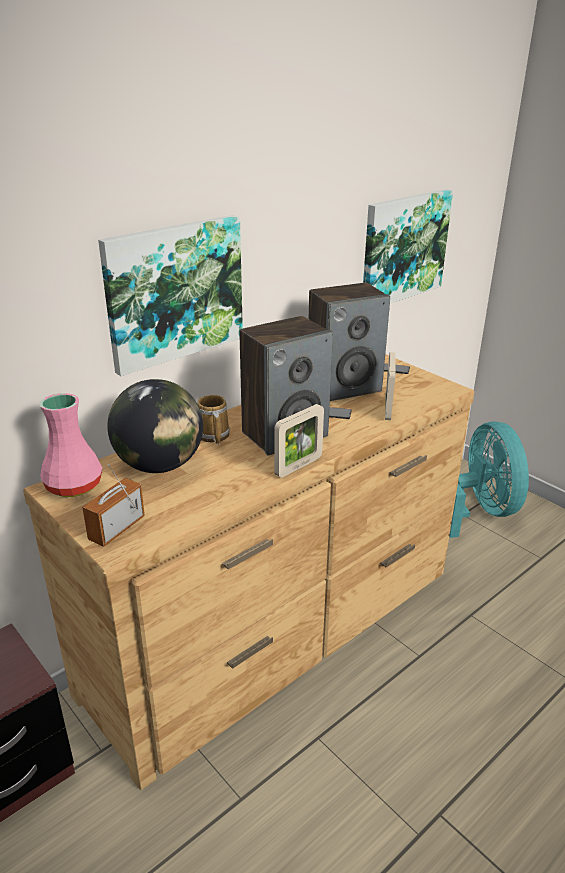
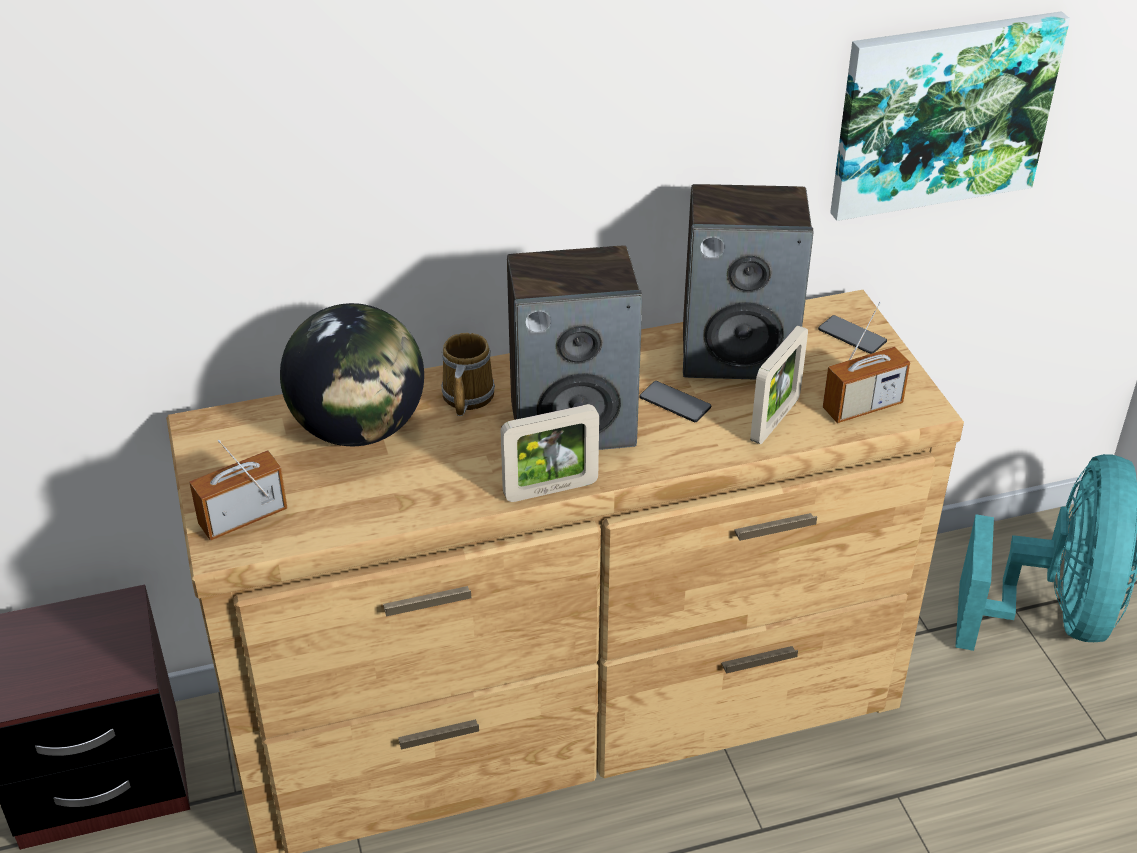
camera: 25 degrees right, 10 degrees up
(72, 486) = (227, 430): pink vase -> none
(174, 292) = (432, 169): picture -> none
(423, 394) = (862, 407): none -> radio

